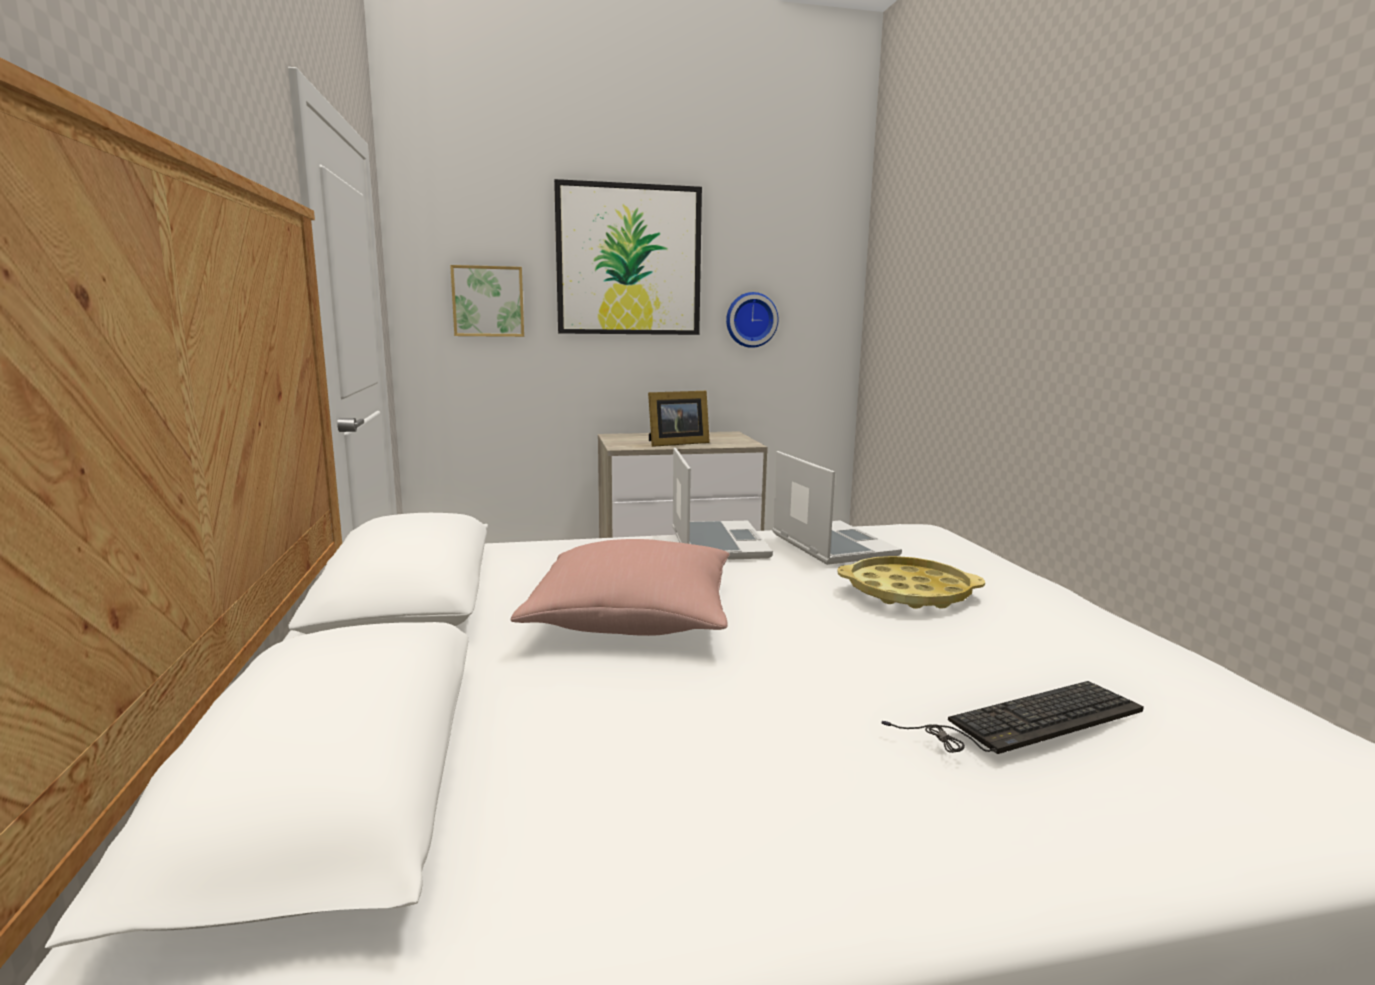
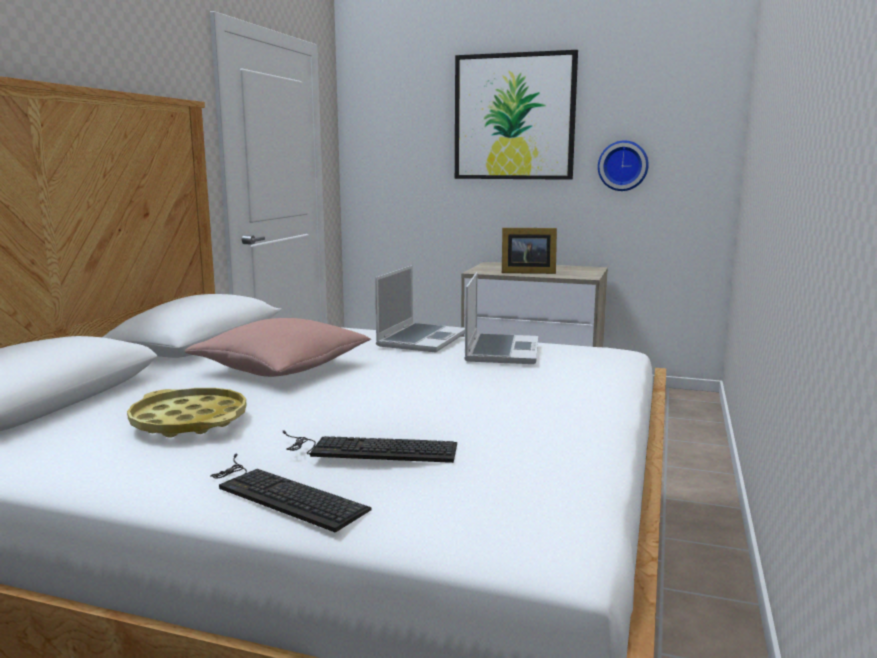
camera: 30 degrees right, 0 degrees up
(488, 301) = (405, 154): picture -> none
(908, 592) = (485, 384): yellow tray -> yellow tray (189, 421)
(1066, 829) = (280, 493): none -> keyboard

